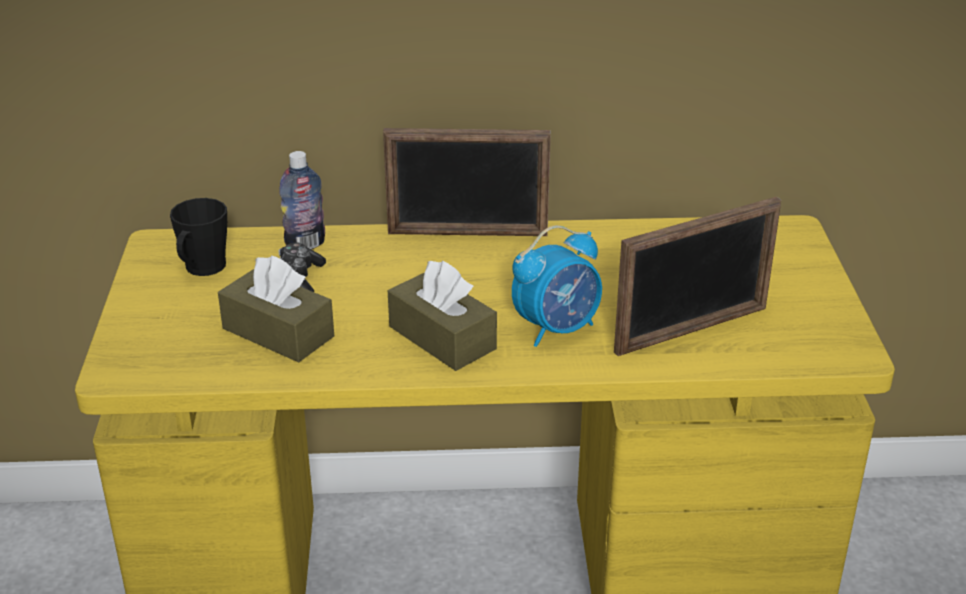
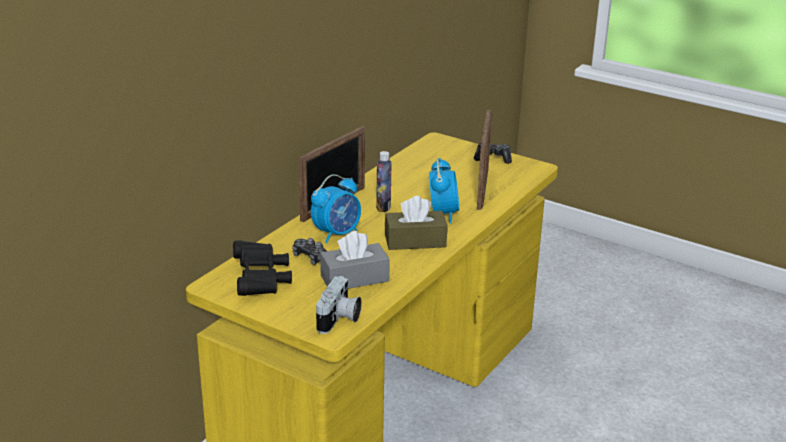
camera: 55 degrees left, 5 degrees down
(157, 365) = (339, 319): none -> camera
(202, 269) = (261, 280): black mug -> black binoculars
(278, 332) = (354, 278): brown tissue box -> grey tissue box
(305, 244) = (280, 245): bottle -> bottle (383, 207)
(386, 270) = (337, 234): none -> alarm clock
(813, 300) = (493, 158): none -> game controller

